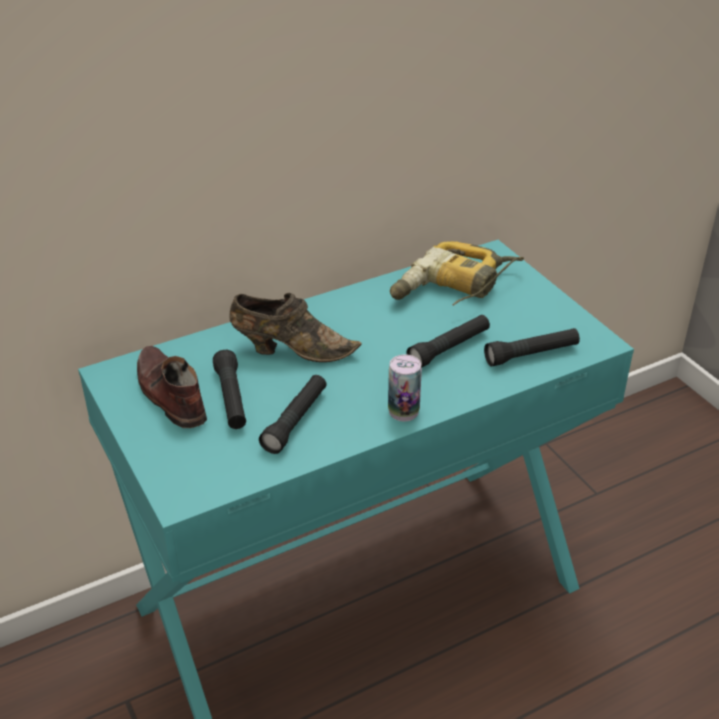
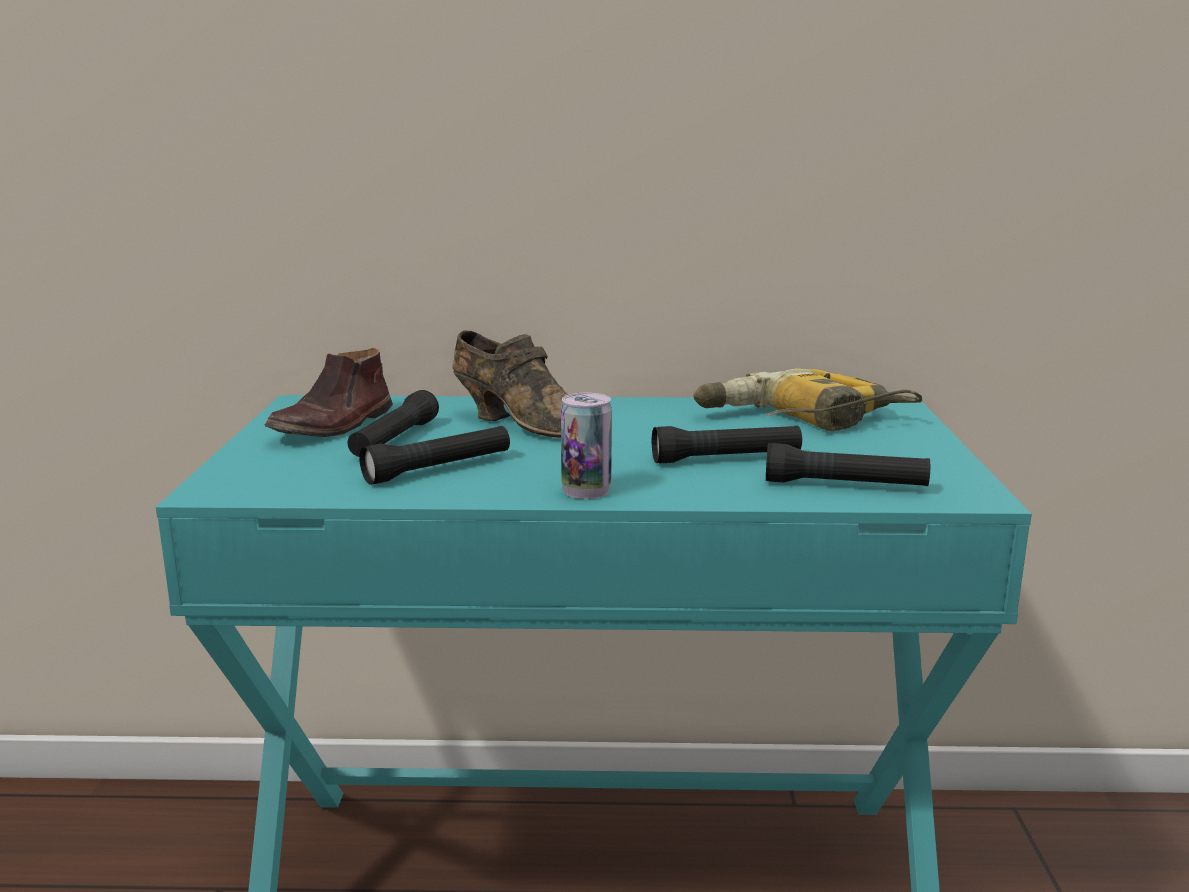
camera: 30 degrees right, 20 degrees down
(170, 395) = (335, 425): brown shoe -> brown shoe turned 150 degrees counterclockwise

